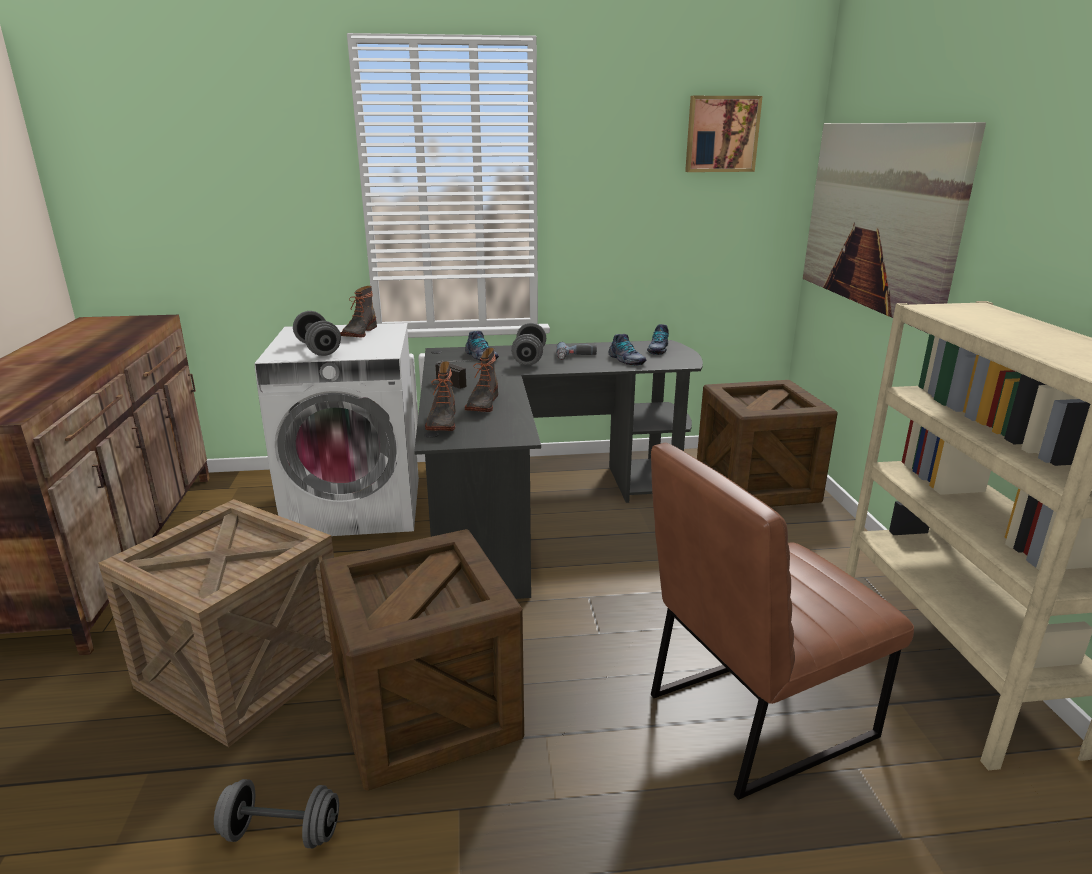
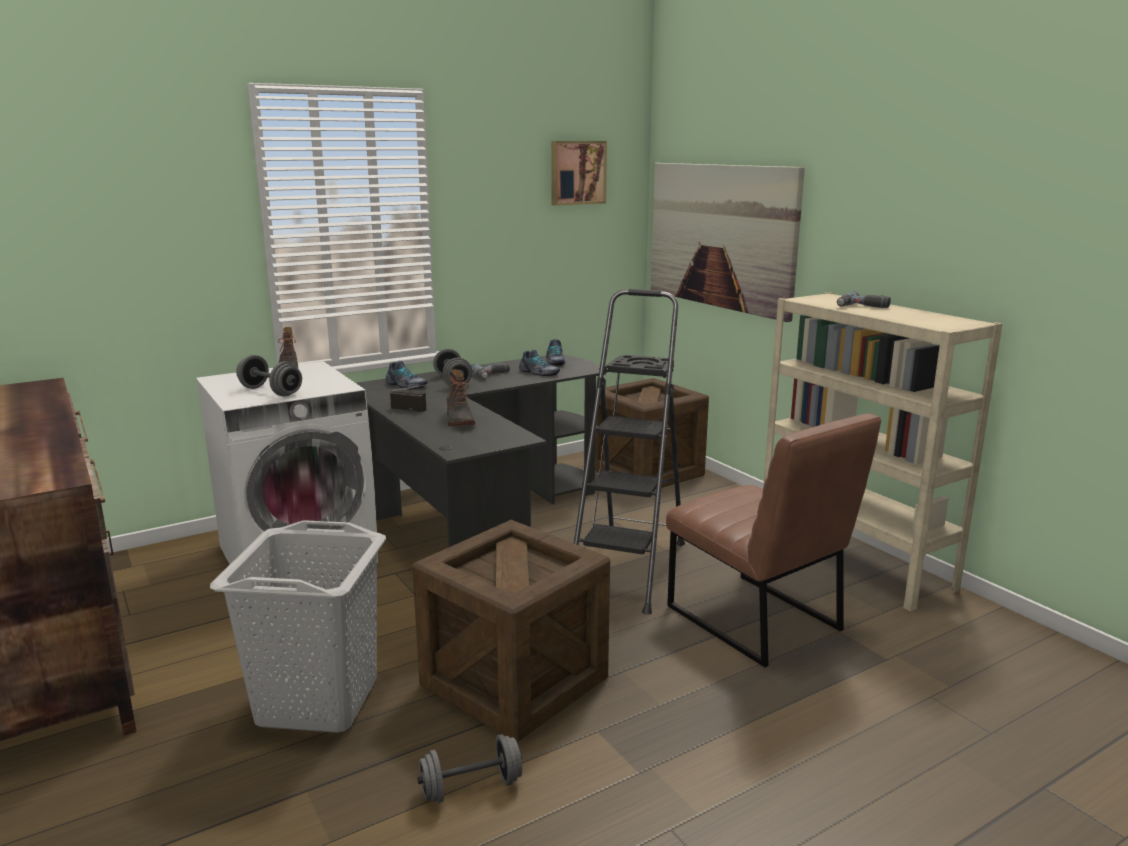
camera: 25 degrees left, 5 degrees down
(243, 671) = (319, 701): crate -> grey laundry basket
(441, 422) = (442, 437): boot -> none
(651, 600) = (628, 568): none -> step ladder
(754, 716) = (756, 620): brown chair -> brown chair turned 75 degrees counterclockwise
(1009, 328) = (862, 307): none -> power drill

